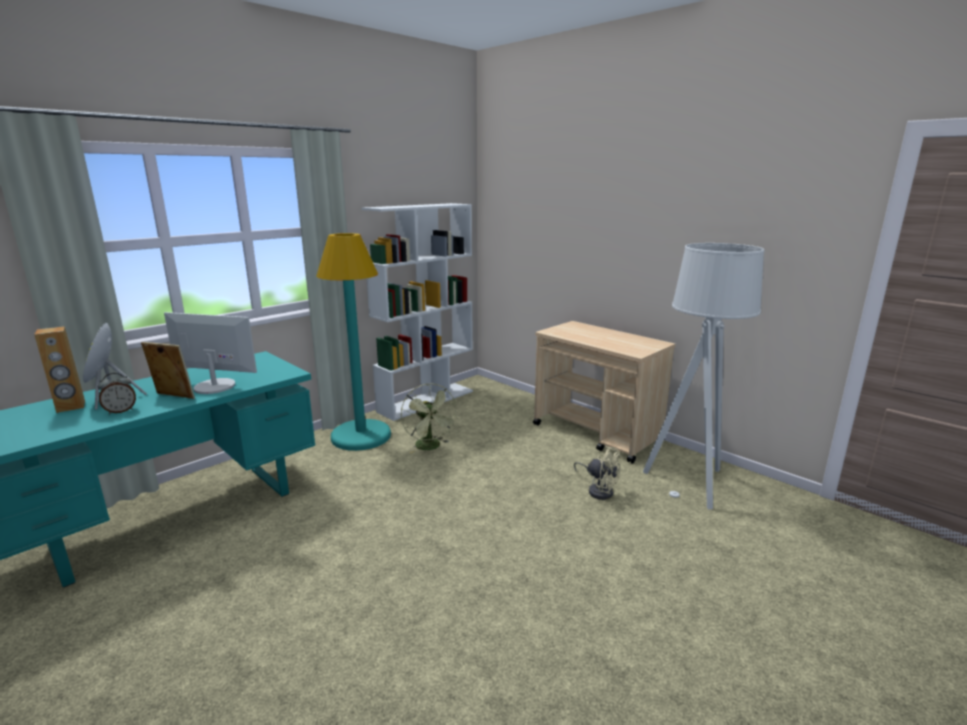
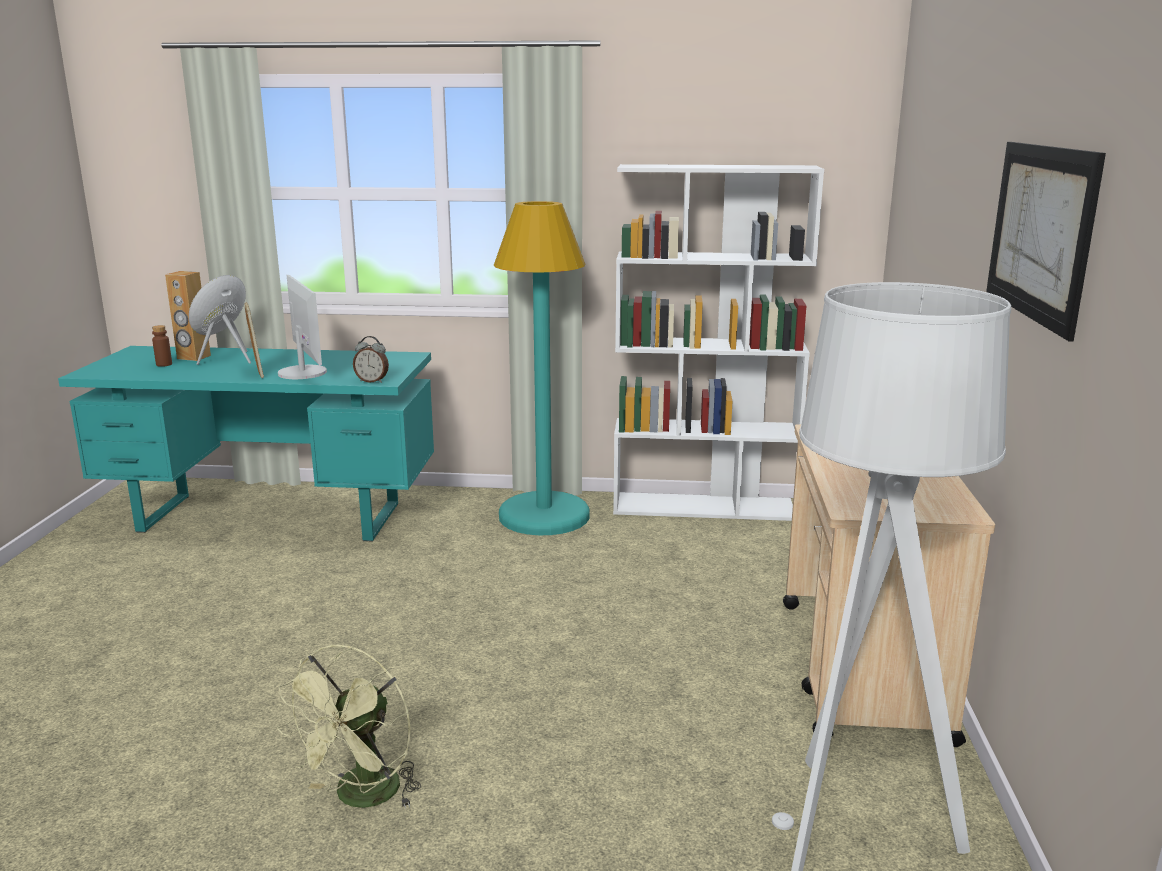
camera: 50 degrees right, 0 degrees up
(57, 419) = (164, 364): none -> brown bottle
(121, 411) = (204, 371): alarm clock -> alarm clock (372, 381)
(430, 447) = (589, 565): green fan -> green fan (361, 798)
(598, 490) = (679, 737): beige fan -> none
(676, 221) = (1039, 232): none -> picture

